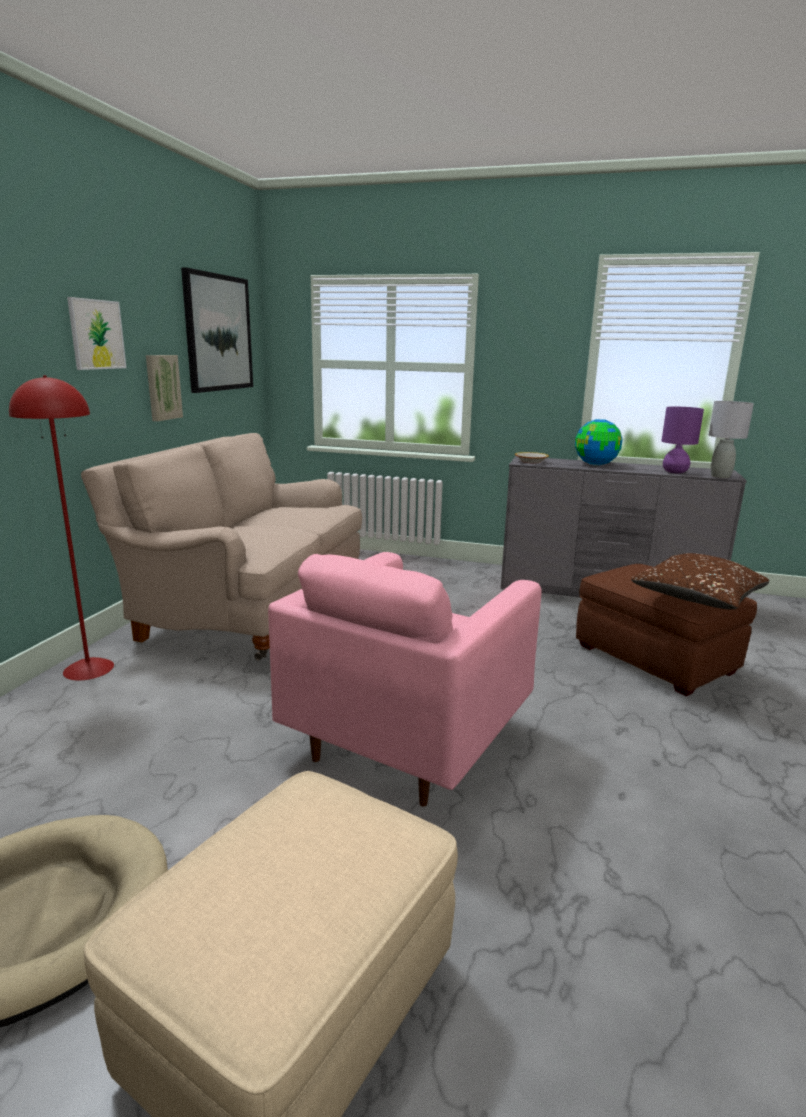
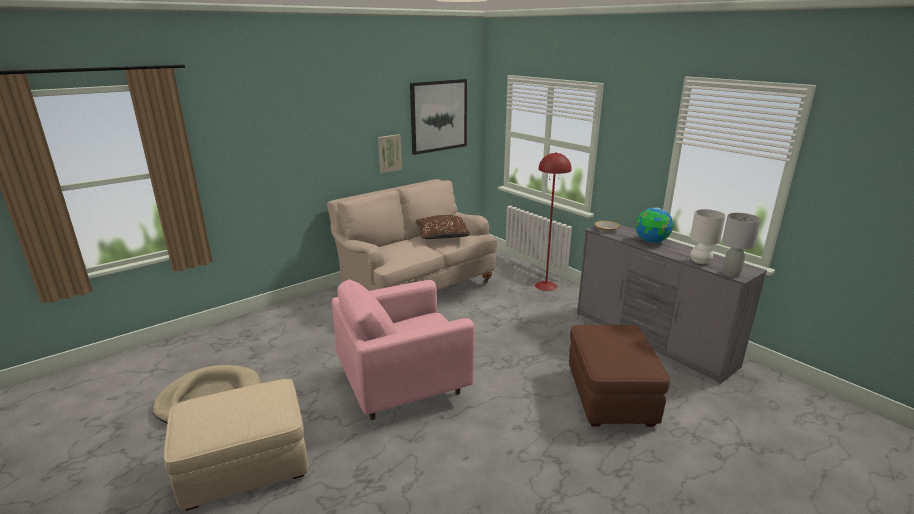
camera: 35 degrees right, 5 degrees up
(88, 668) = (316, 301): red floor lamp -> red floor lamp (546, 285)
(96, 334) = (344, 130): picture -> none
(674, 472) = (700, 261): purple table lamp -> white table lamp
(696, 599) = (615, 364): brown pillow -> brown pillow (441, 236)

